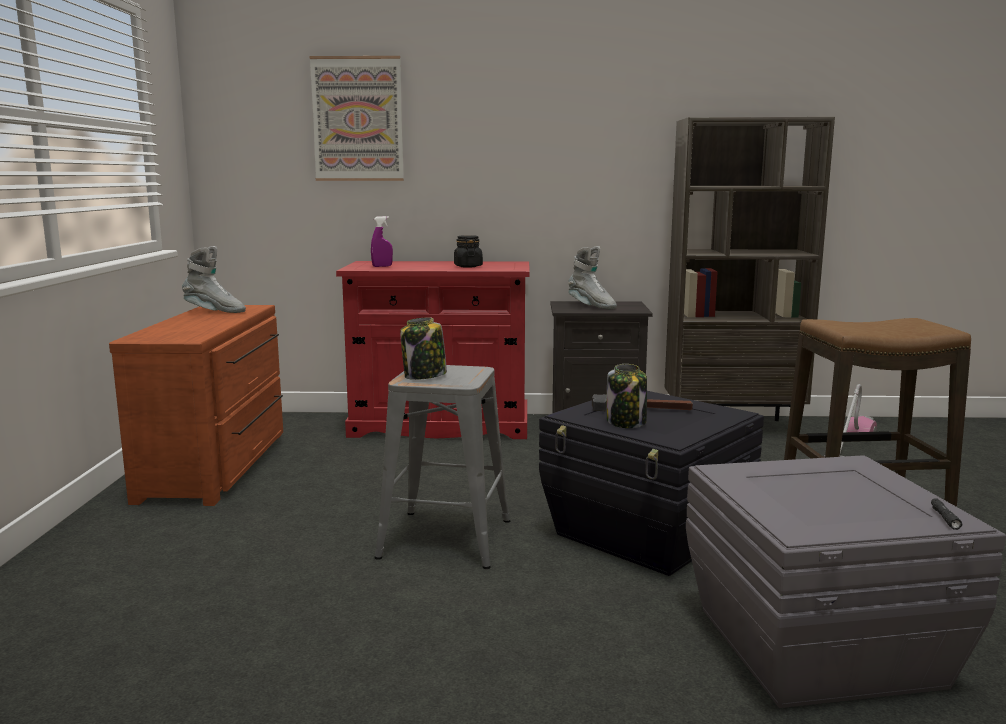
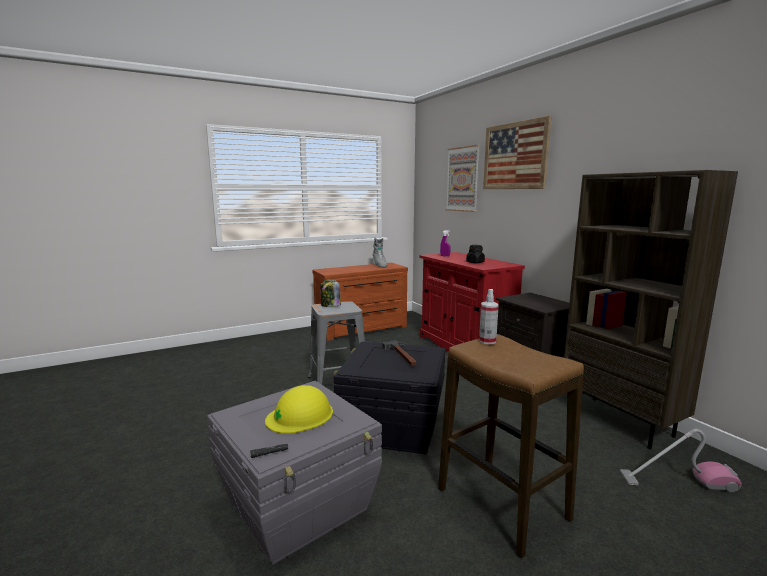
camera: 60 degrees right, 0 degrees up
(489, 83) = (515, 156): none -> picture
(591, 306) = (533, 300): grey boot -> none
(626, 422) = (370, 356): jar -> none
(828, 488) = (300, 415): none -> yellow hard hat
(836, 324) = (487, 341): none -> spray bottle

